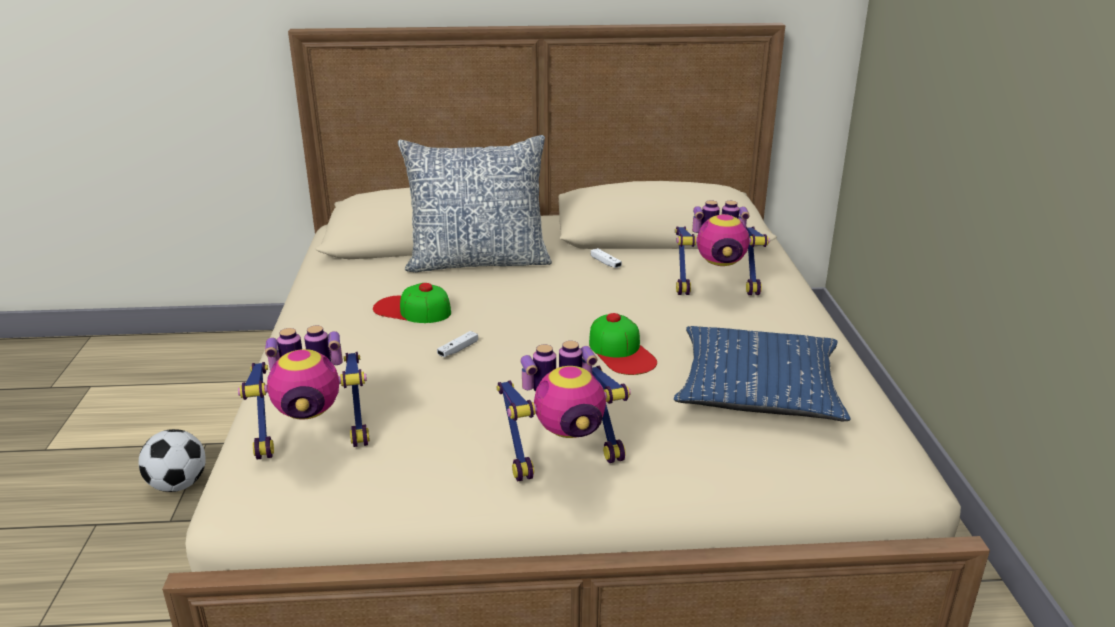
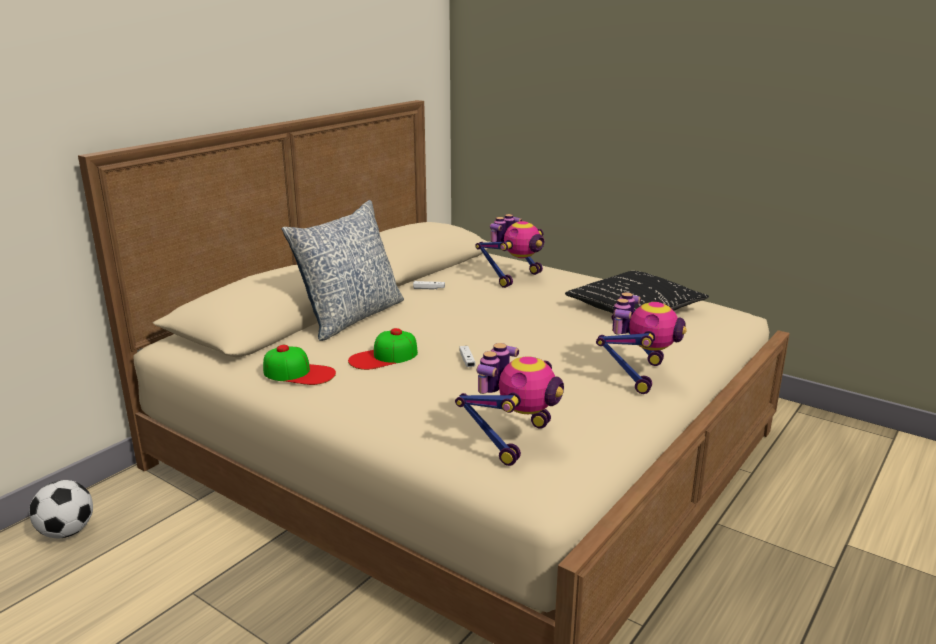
camera: 50 degrees left, 5 degrees down
(178, 485) = (231, 629): football -> football (67, 532)
(621, 352) = (546, 322): cap -> cap (299, 373)
(758, 389) = (634, 309): blue pillow -> black pillow

